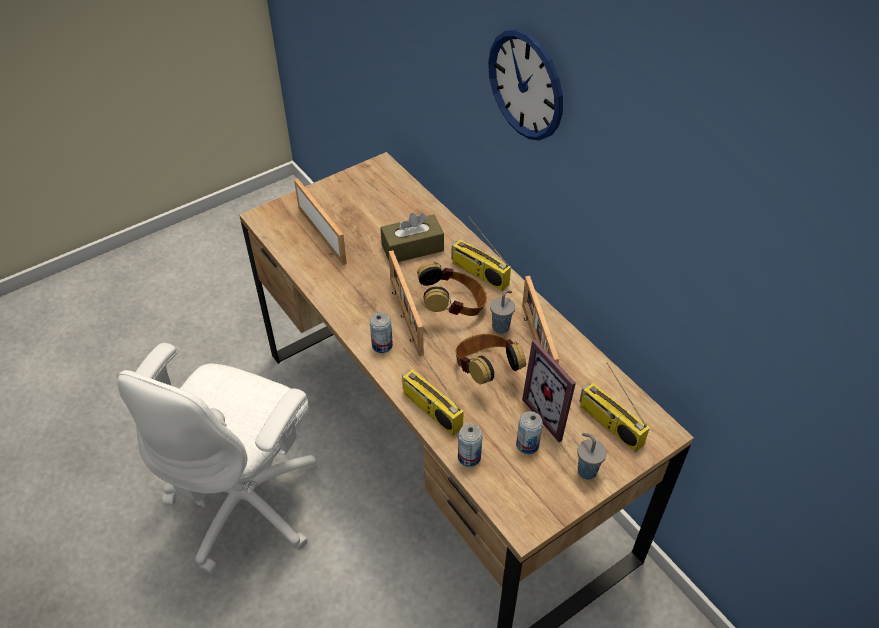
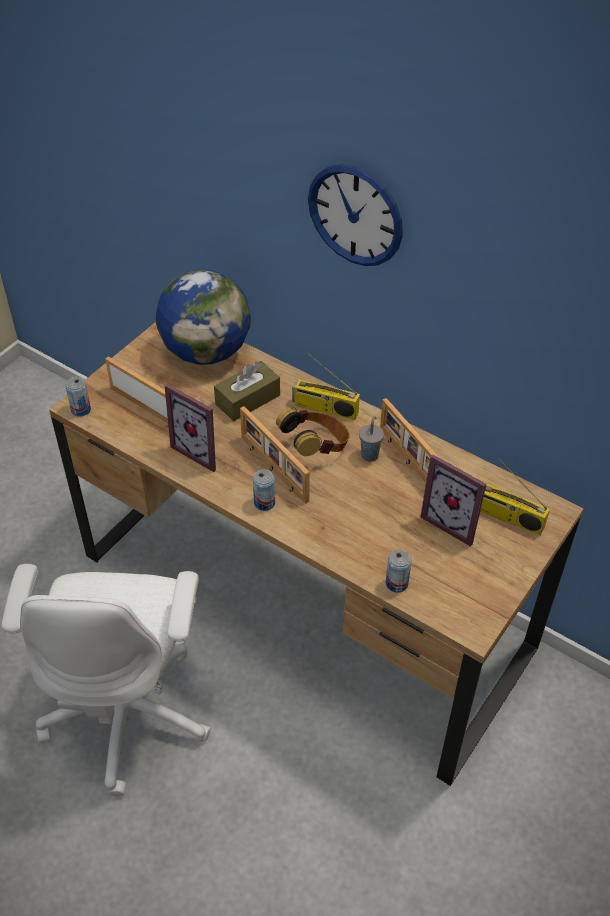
camera: 20 degrees left, 0 degrees up
(350, 282) = (202, 450): none -> picture frame
(396, 197) = (206, 352): none -> globe
(430, 410) = (340, 551): radio -> none
(486, 371) = (375, 500): headphones -> none
(527, 444) = (443, 557): can -> can (81, 410)
(586, 470) = (505, 564): grey cup -> none

